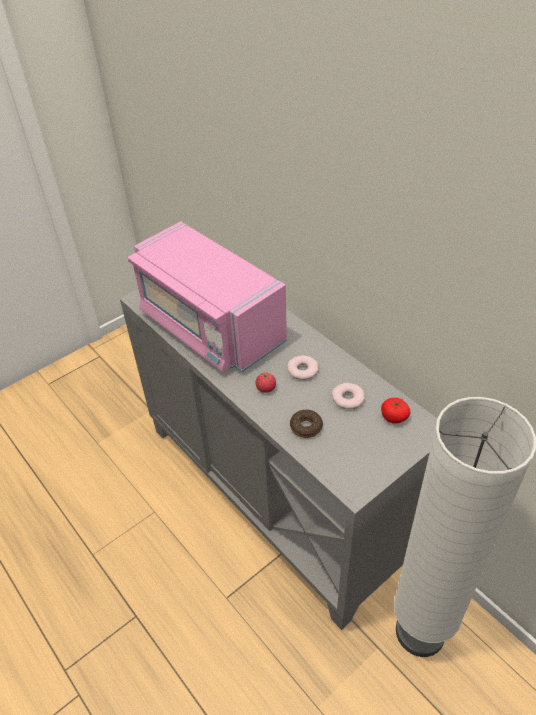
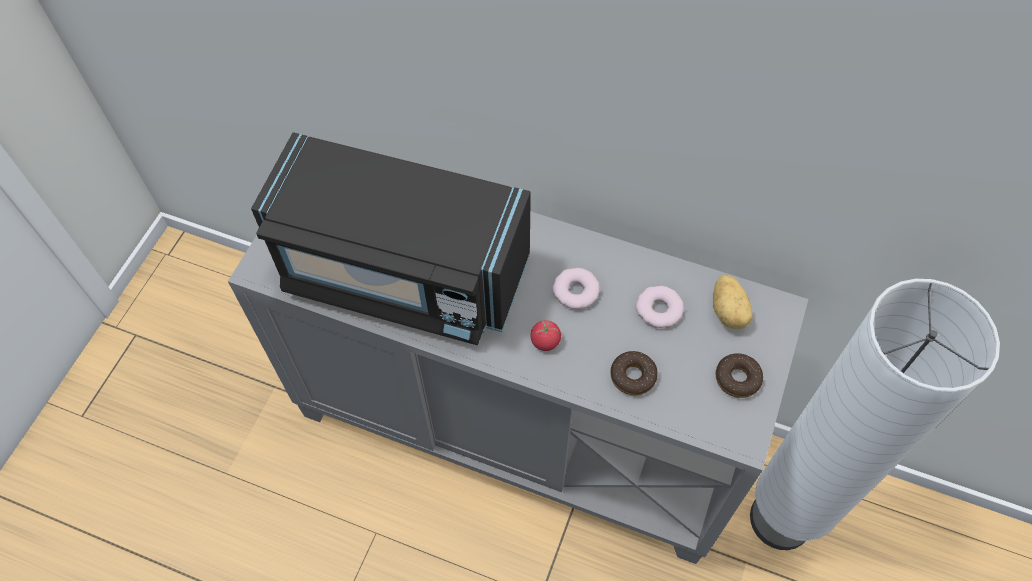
camera: 30 degrees left, 15 degrees up
(210, 326) = (402, 274): pink microwave -> black microwave
(373, 455) = (737, 378): none -> donut
(394, 417) = (729, 311): tomato -> potato

